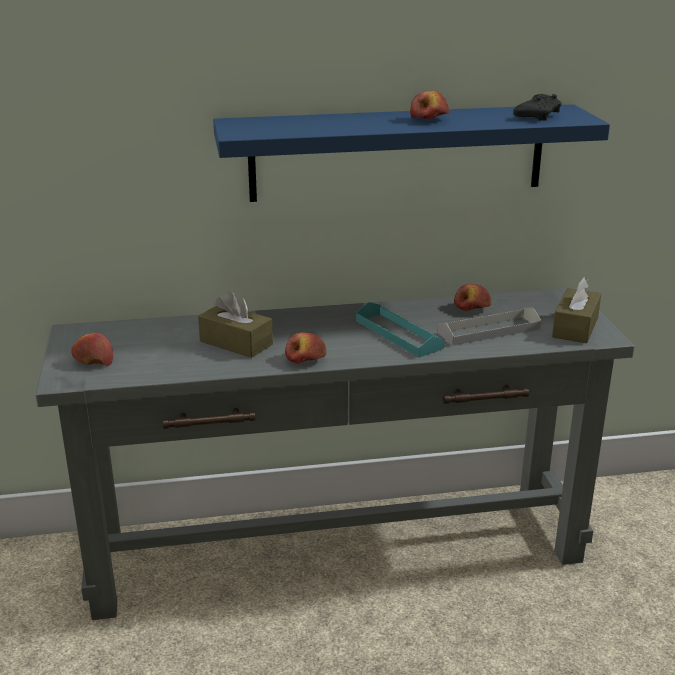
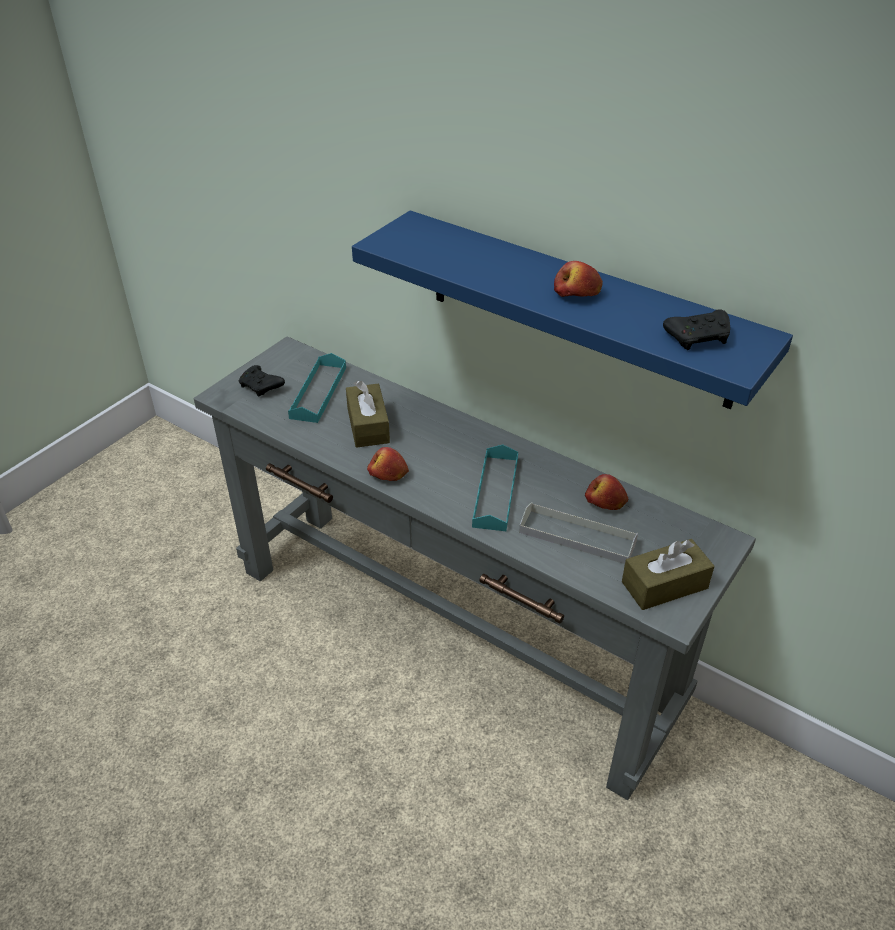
camera: 45 degrees right, 15 degrees up
(93, 360) = (261, 387): apple -> black game controller
(154, 343) = (318, 392): none -> turquoise tray

